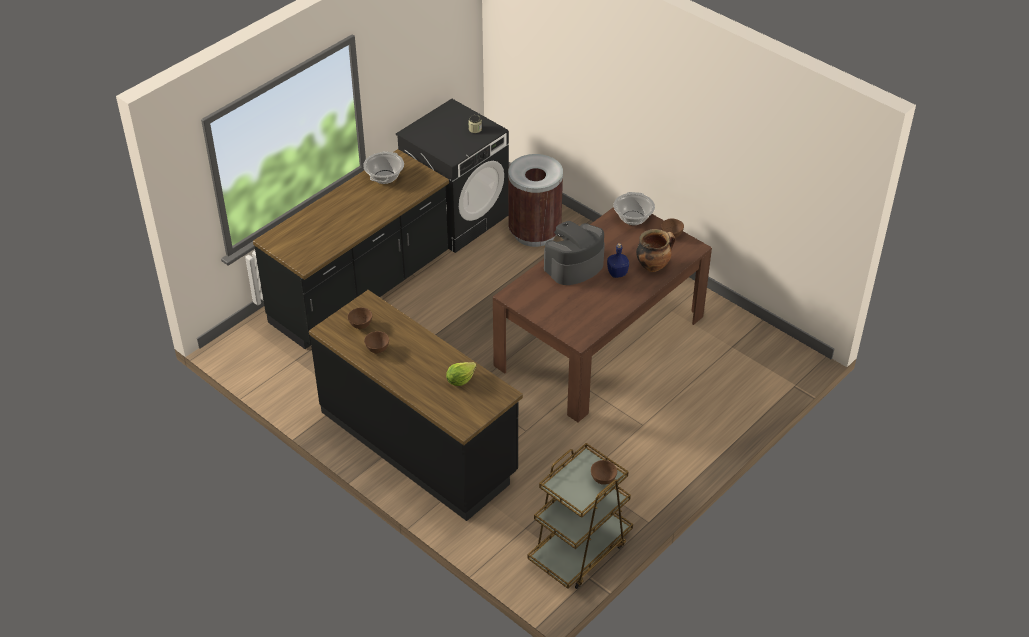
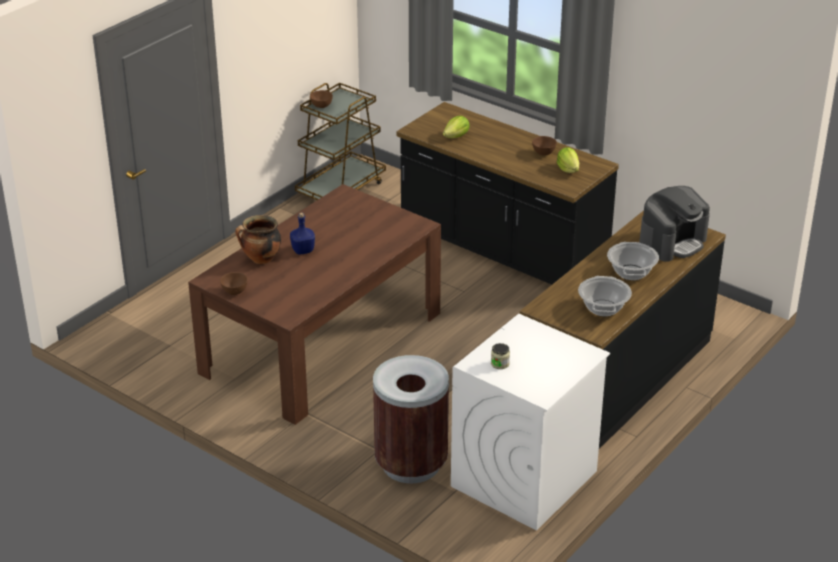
camera: 175 degrees right, 10 degrees down
(360, 325) = (568, 169): brown bowl -> lettuce
(456, 217) = (524, 479): black washing machine -> white washing machine
(573, 266) = (353, 254): coffee machine -> coffee machine (672, 242)
(633, 218) = (280, 307): cooking pot -> cooking pot (631, 272)

